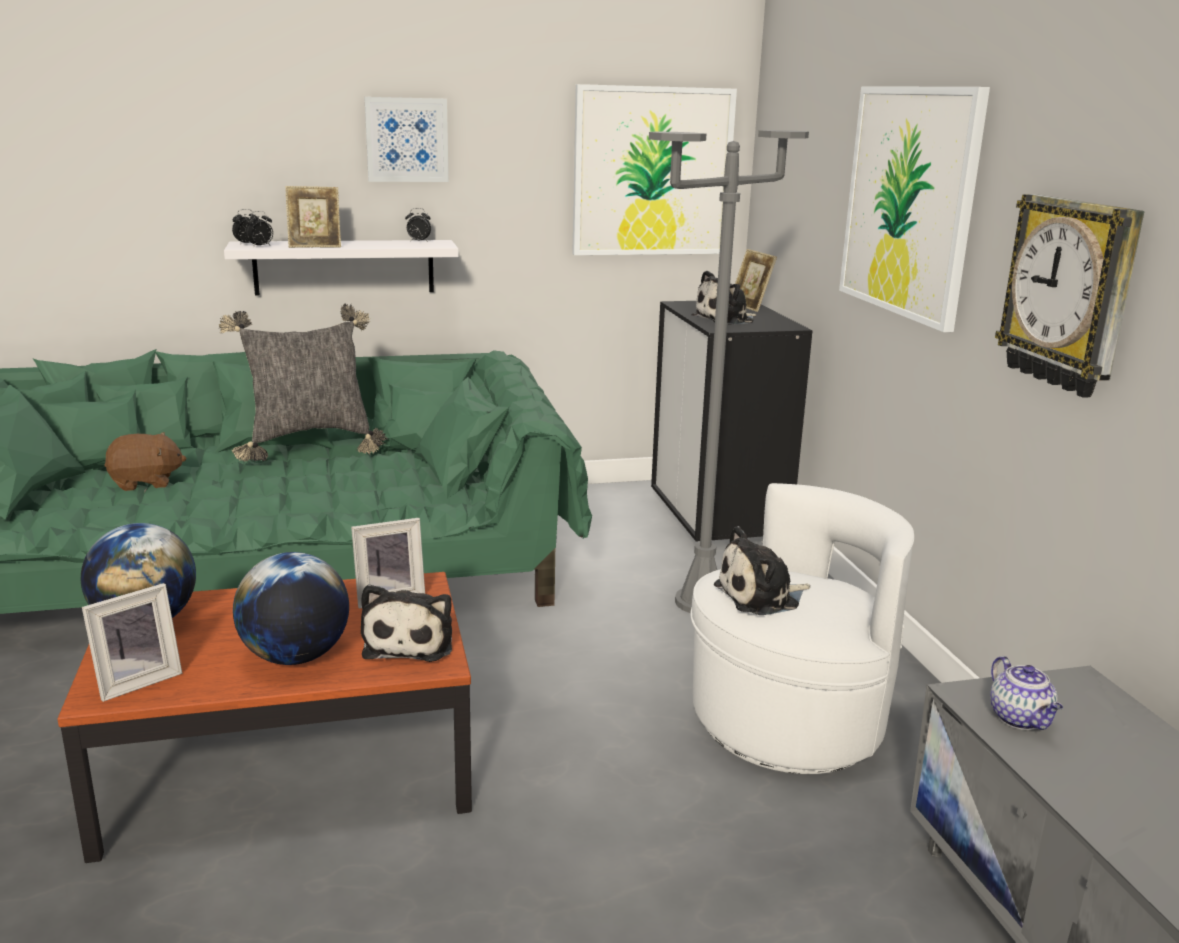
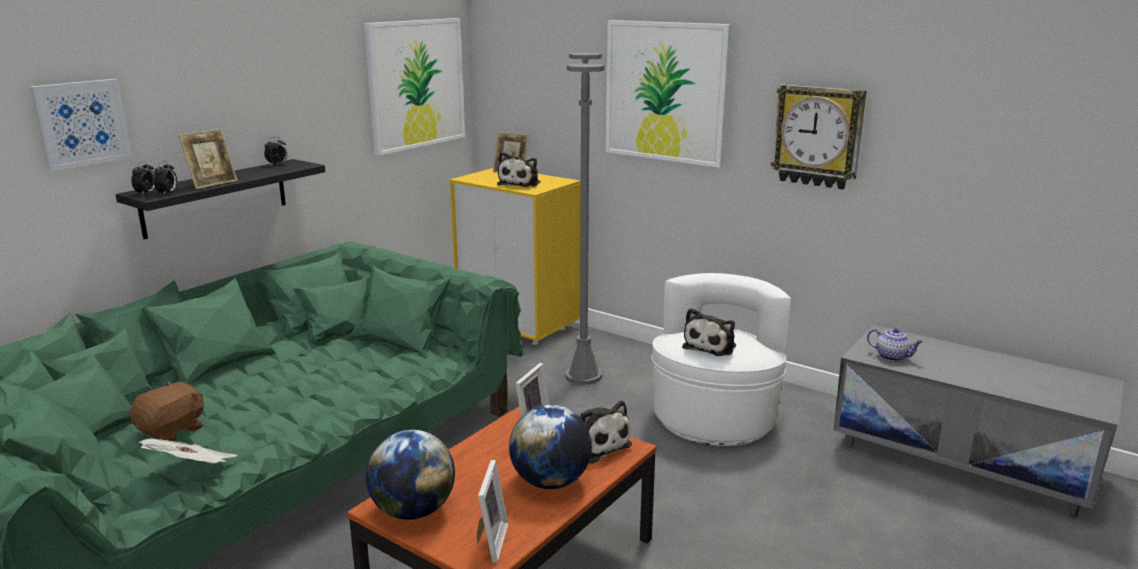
camera: 40 degrees left, 0 degrees up
(92, 517) = (193, 470): none -> newspaper
(309, 453) = (266, 362): pillow -> none
(344, 267) = (215, 198): white shelf -> black shelf
(407, 140) = (253, 80): picture -> picture (82, 123)
(718, 522) = (519, 327): black cabinet -> yellow cabinet

